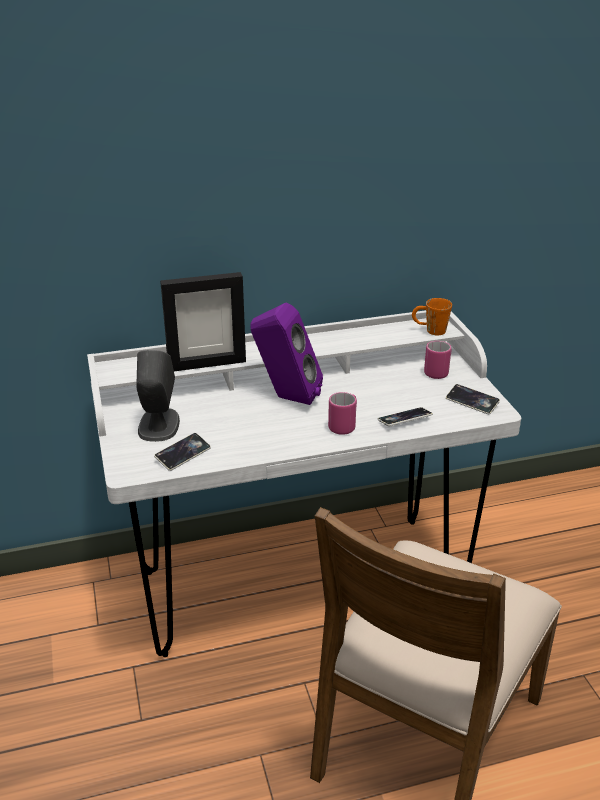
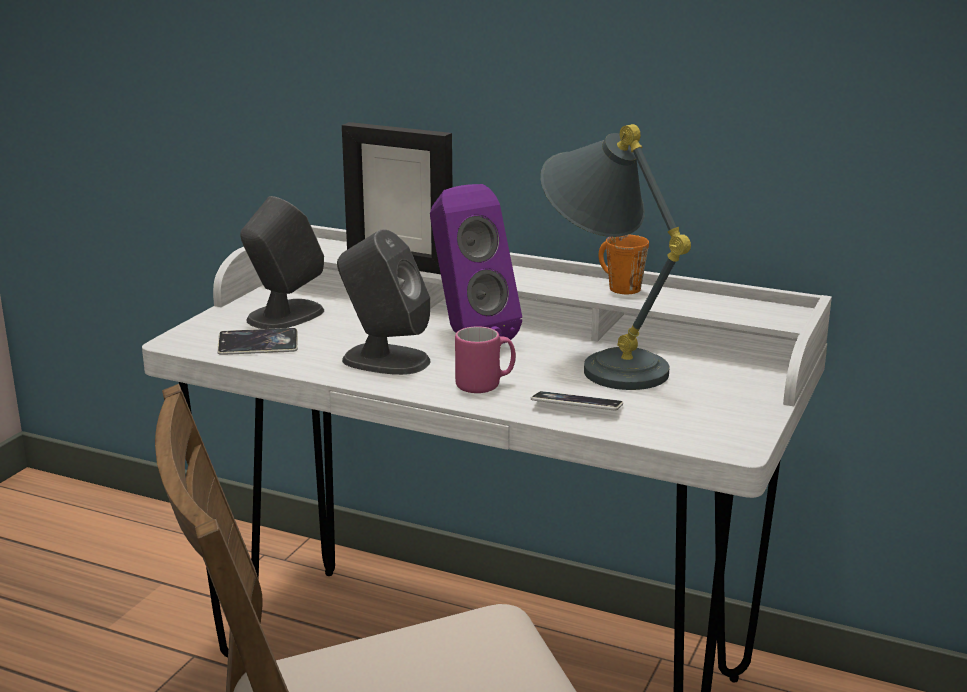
camera: 40 degrees right, 10 degrees down
(268, 432) = (384, 360): none -> grey speaker
(374, 386) = (604, 362): none -> grey table lamp
(429, 330) = (756, 314): orange mug -> orange mug (617, 286)
(438, 372) = (728, 378): pink mug -> none
(472, 402) = (714, 423): phone -> none

